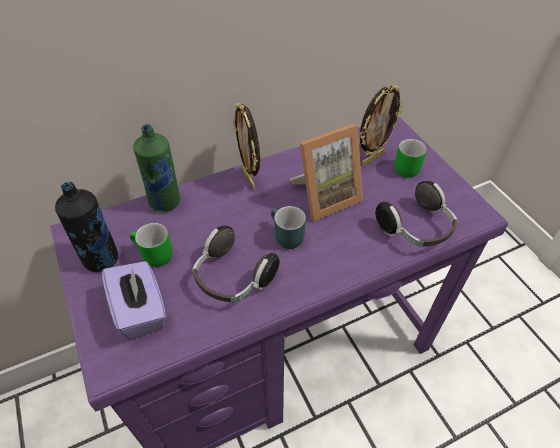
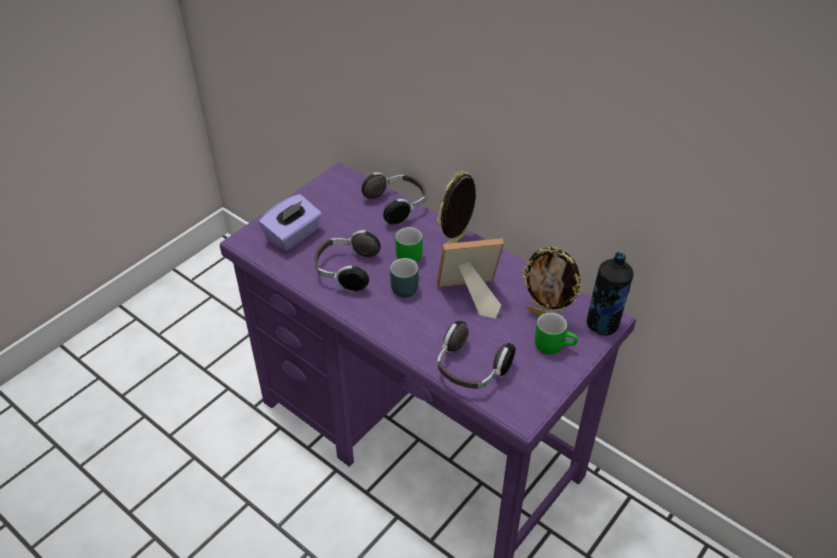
camera: 65 degrees right, 5 degrees down
(102, 259) = (324, 198): black bottle -> black bottle (602, 325)
(152, 256) = (342, 221): green mug -> green mug (407, 254)
(165, 202) = (397, 206): green bottle -> headphones
(325, 196) = (469, 296): picture frame -> picture frame turned 135 degrees clockwise

